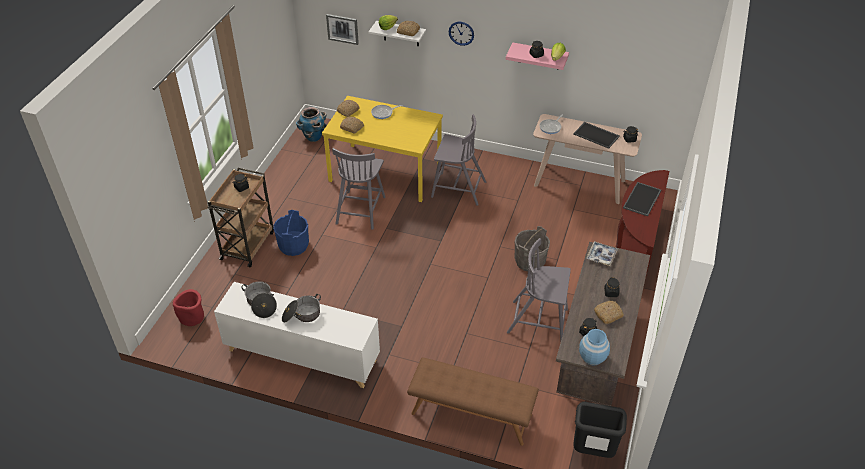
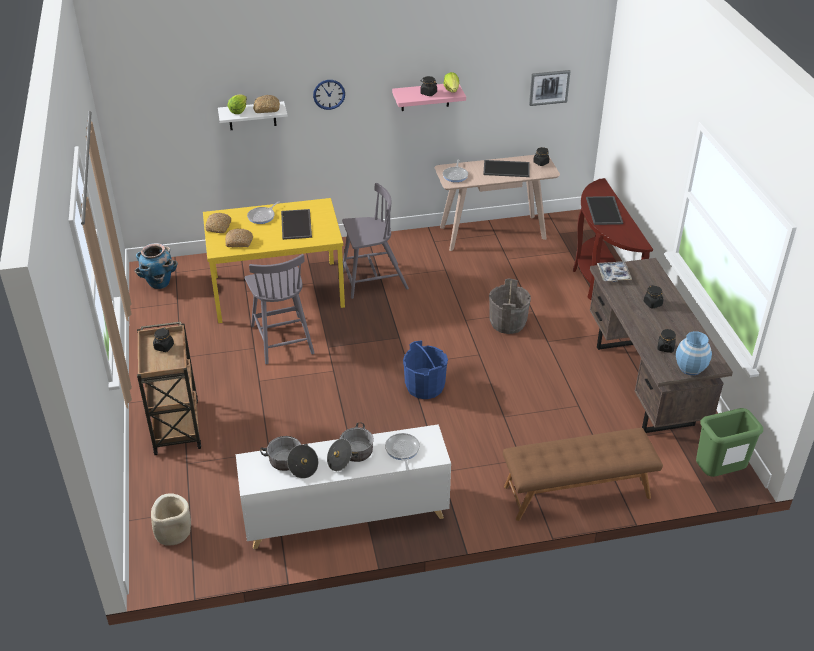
camera: 30 degrees left, 5 degrees down
(192, 318) = (173, 533): red planter -> beige planter
(293, 245) = (234, 405): blue bucket -> blue bucket (424, 386)
(337, 327) = (402, 450): none -> frying pan
(342, 29) = (172, 131): picture -> picture (549, 87)
(401, 128) = (297, 225): none -> tray
(539, 321) = (565, 376): grey chair -> none
(592, 452) = (718, 474): black trash can -> green trash can
(608, 314) = (668, 323): bread -> none

